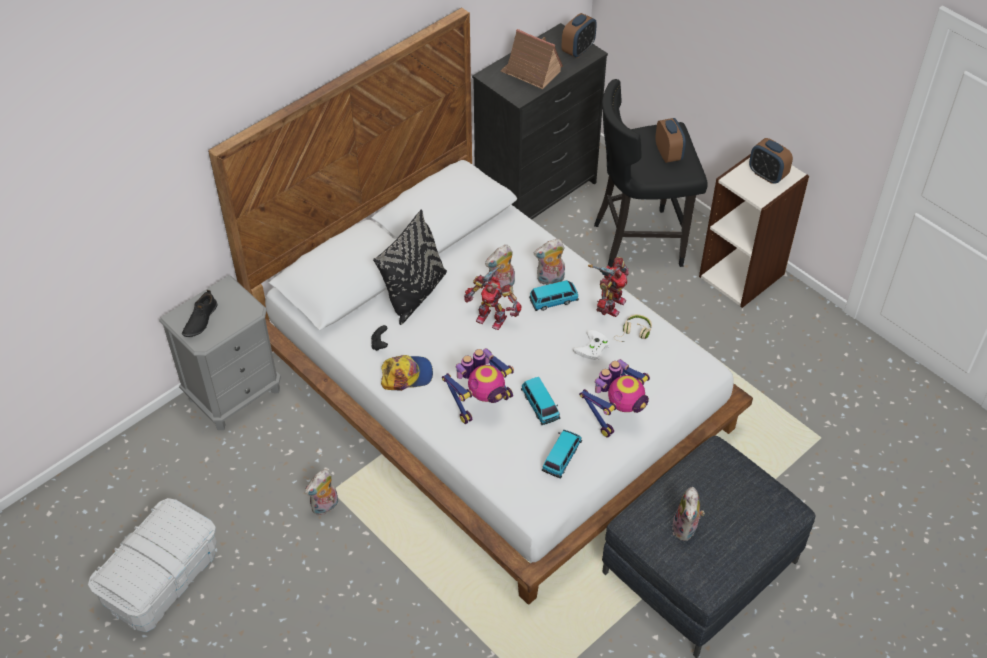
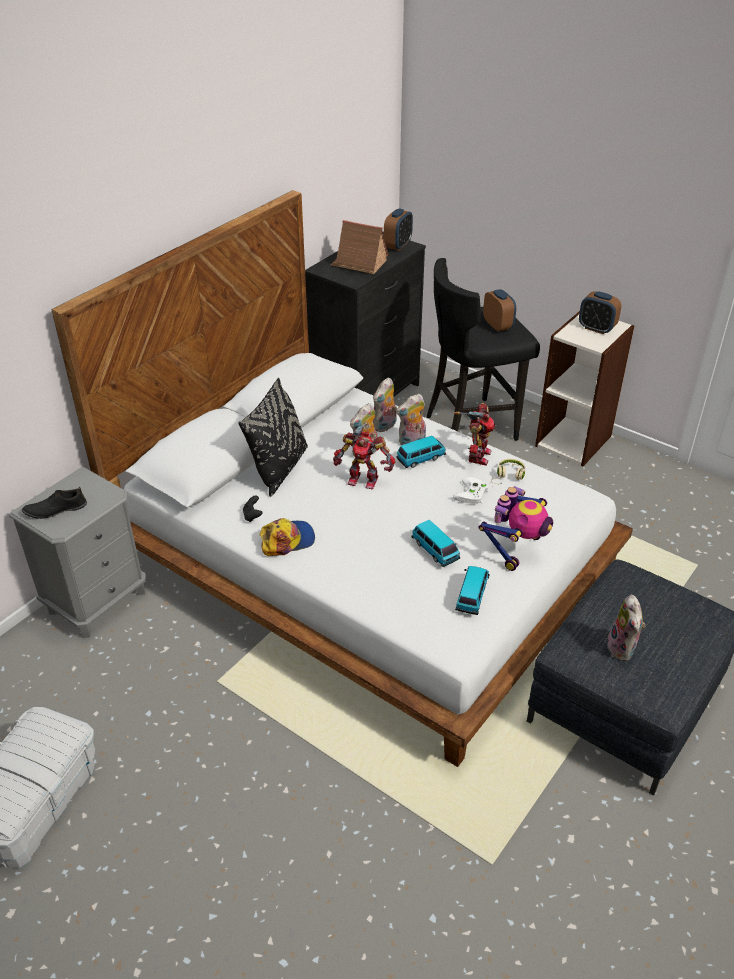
camera: 10 degrees left, 10 degrees down
(200, 320) = (55, 509): black shoe -> black shoe turned 60 degrees clockwise
(325, 507) = (213, 698): plush toy -> plush toy (385, 426)
(482, 403) = (373, 555): toy robot -> none

